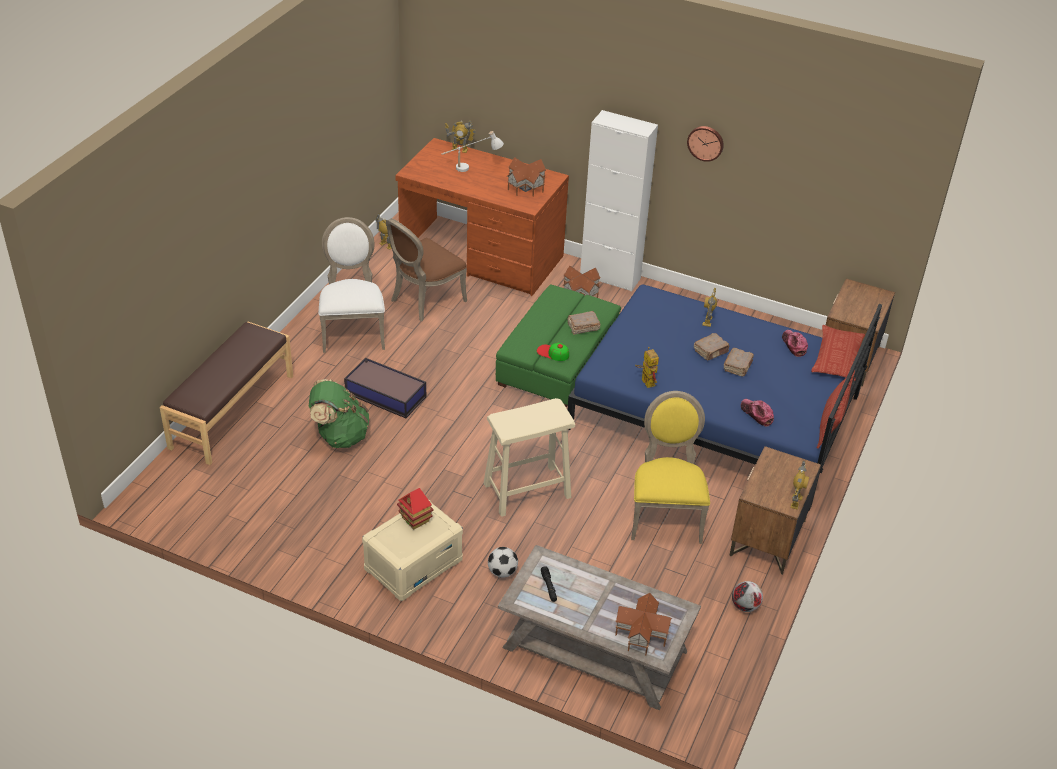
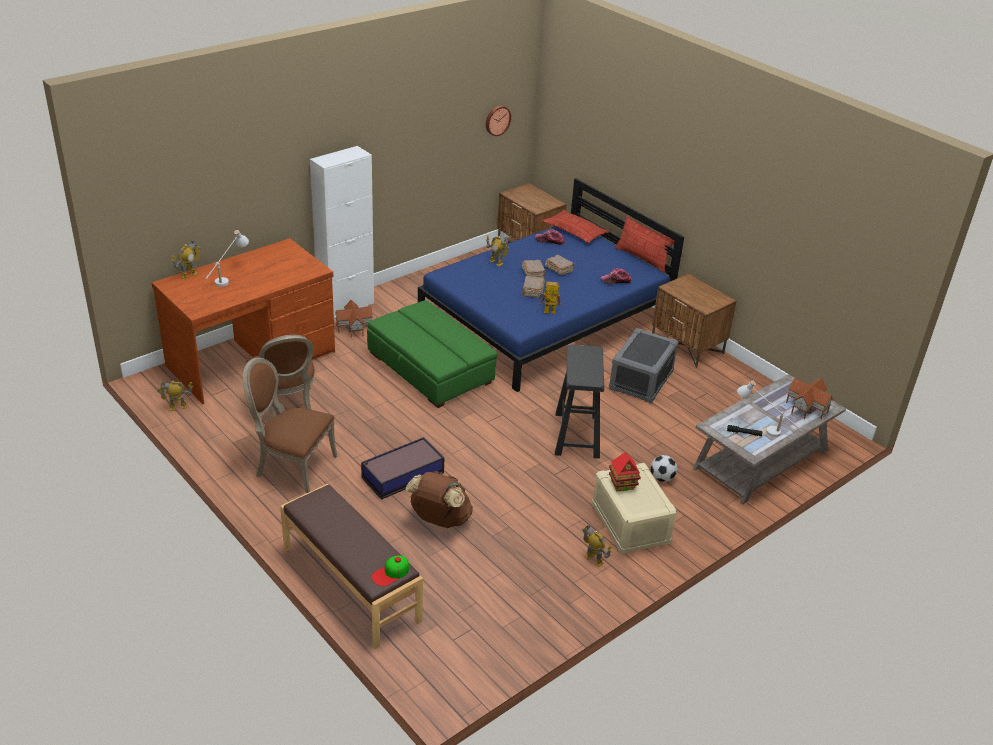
camera: 65 degrees left, 5 degrees down
(340, 436) = (439, 520): green backpack -> brown backpack
(353, 331) = (292, 467): white chair -> brown chair
(525, 186) = (285, 262): toy house -> none
(526, 490) = (576, 435): beige stool -> black stool
(553, 353) = (463, 348): cap -> cap (391, 573)
(570, 601) = (763, 428): none -> white table lamp
(582, 327) = (442, 324): brown book -> brown book (532, 291)
(665, 514) = (640, 380): yellow chair -> grey storage box
(706, 142) = (393, 141): wall clock -> wall clock (497, 120)
(744, 606) = (746, 379): football -> none
(795, 501) = (720, 295): toy robot -> toy robot (594, 560)

